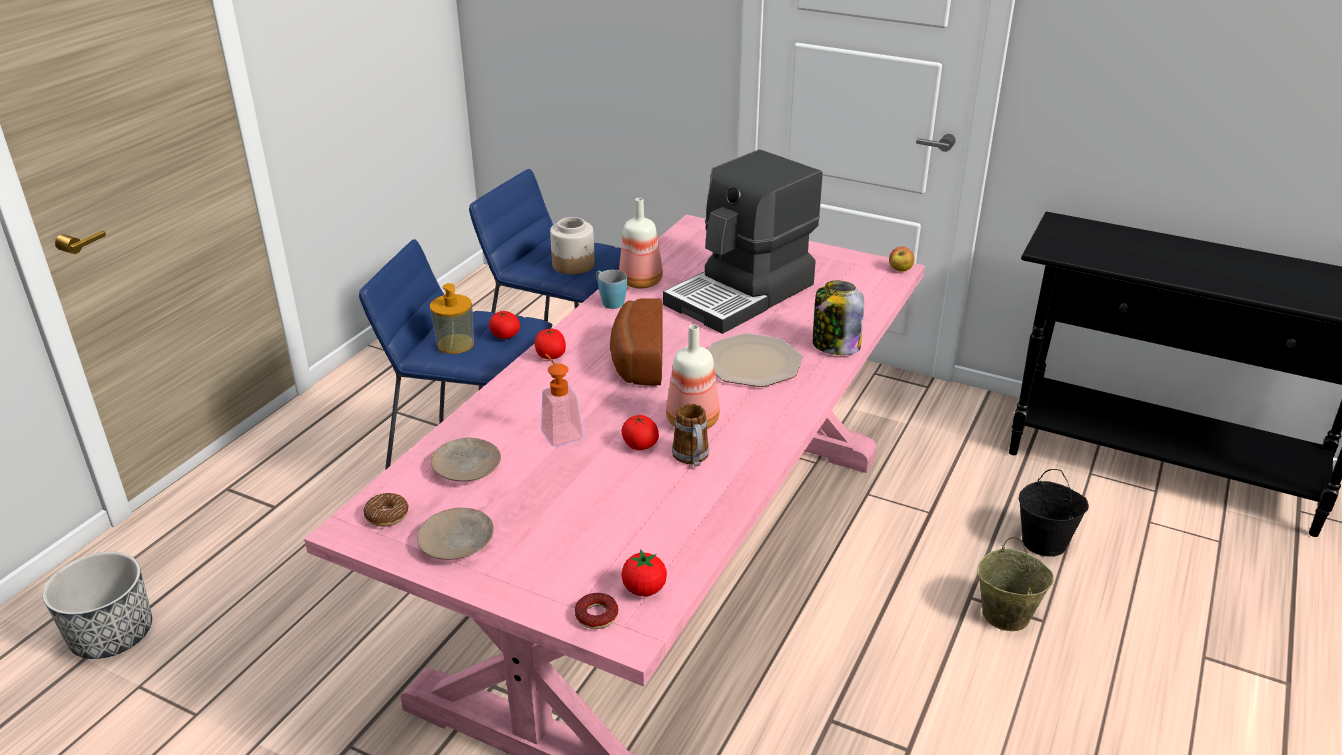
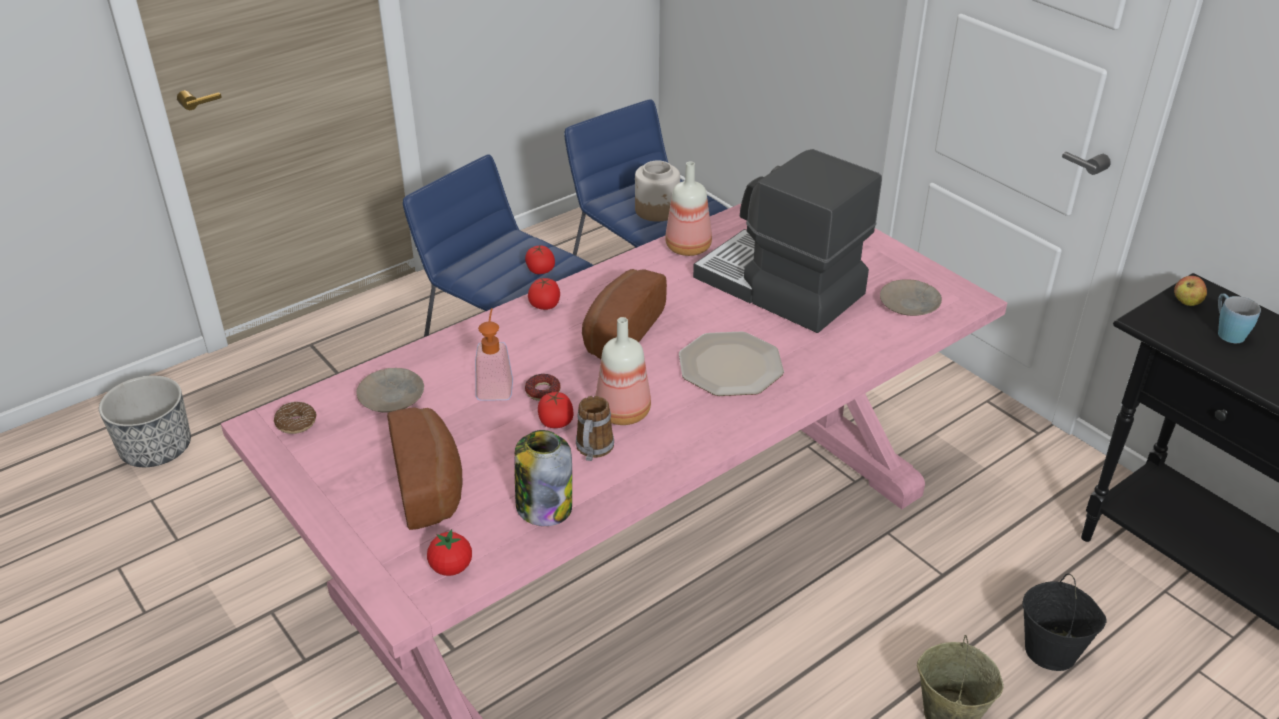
camera: 25 degrees right, 5 degrees up
(455, 344) = (491, 267): soap dispenser -> none
(457, 541) = (333, 466): beige plate -> beige plate (910, 304)
(567, 527) = (431, 484): none -> bread
(596, 615) = (393, 578): donut -> donut (543, 391)
(609, 301) = (642, 261): blue mug -> blue mug (1226, 332)
(742, 295) = (779, 287): coffee machine -> coffee machine turned 60 degrees clockwise
(835, 345) = (830, 371): jar -> jar (543, 506)
(900, 269) = (974, 301): apple -> apple (1186, 302)

